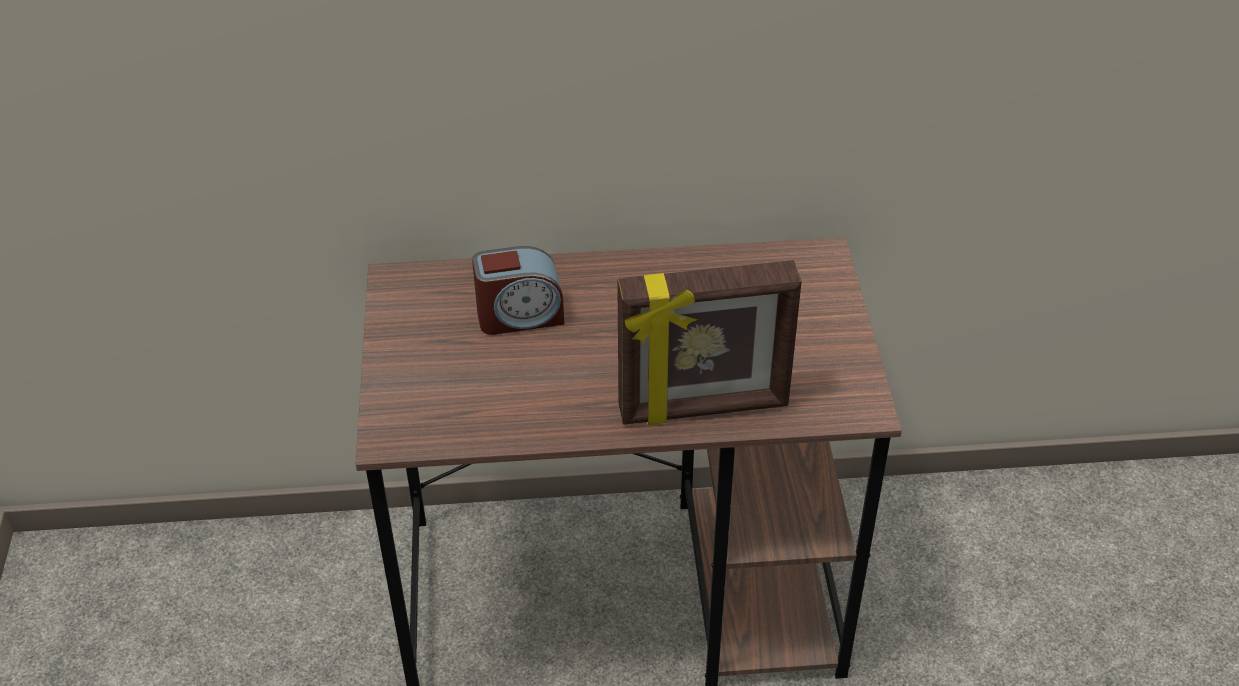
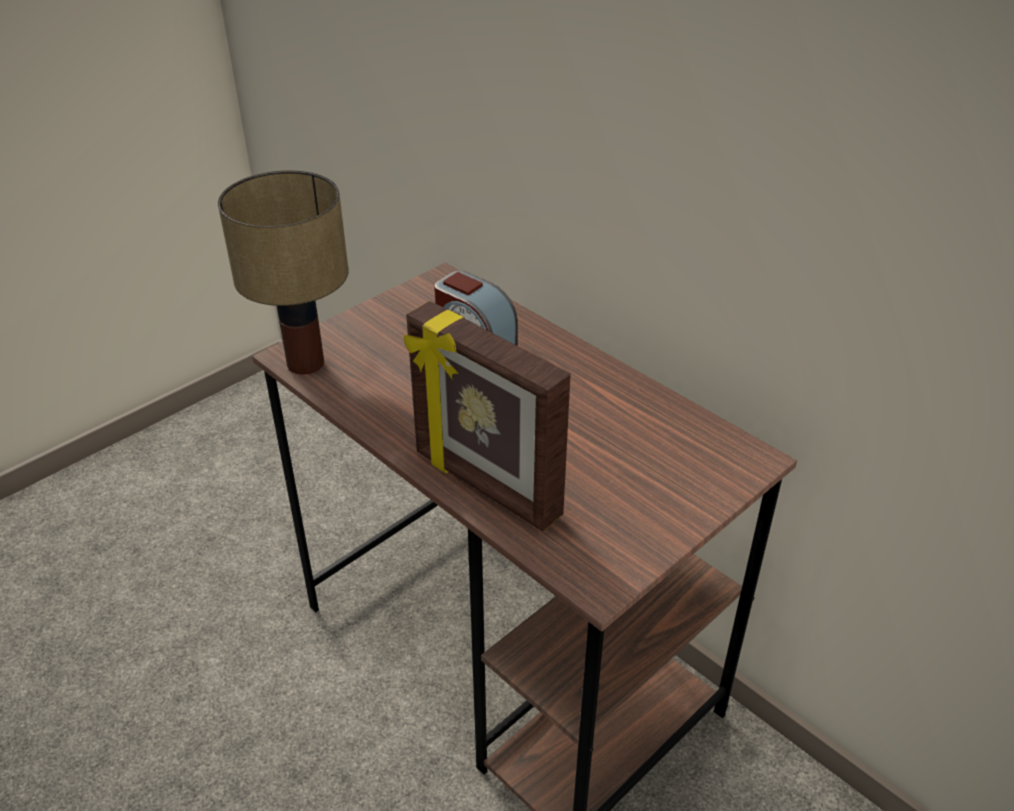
camera: 50 degrees right, 5 degrees down
(418, 433) = (307, 364): none -> table lamp

